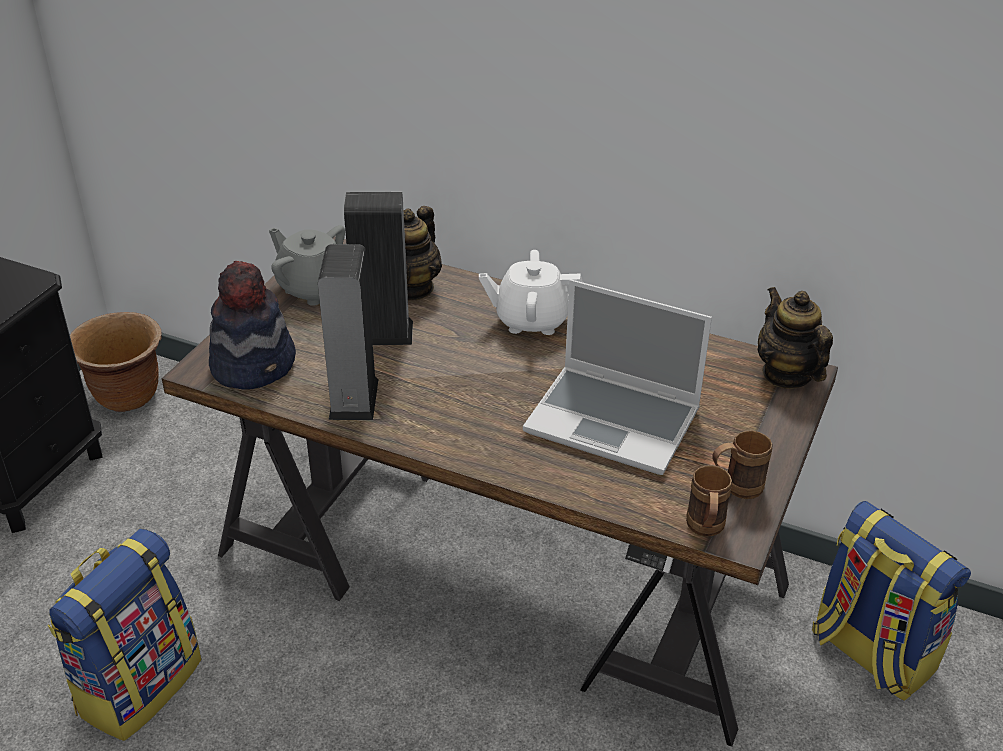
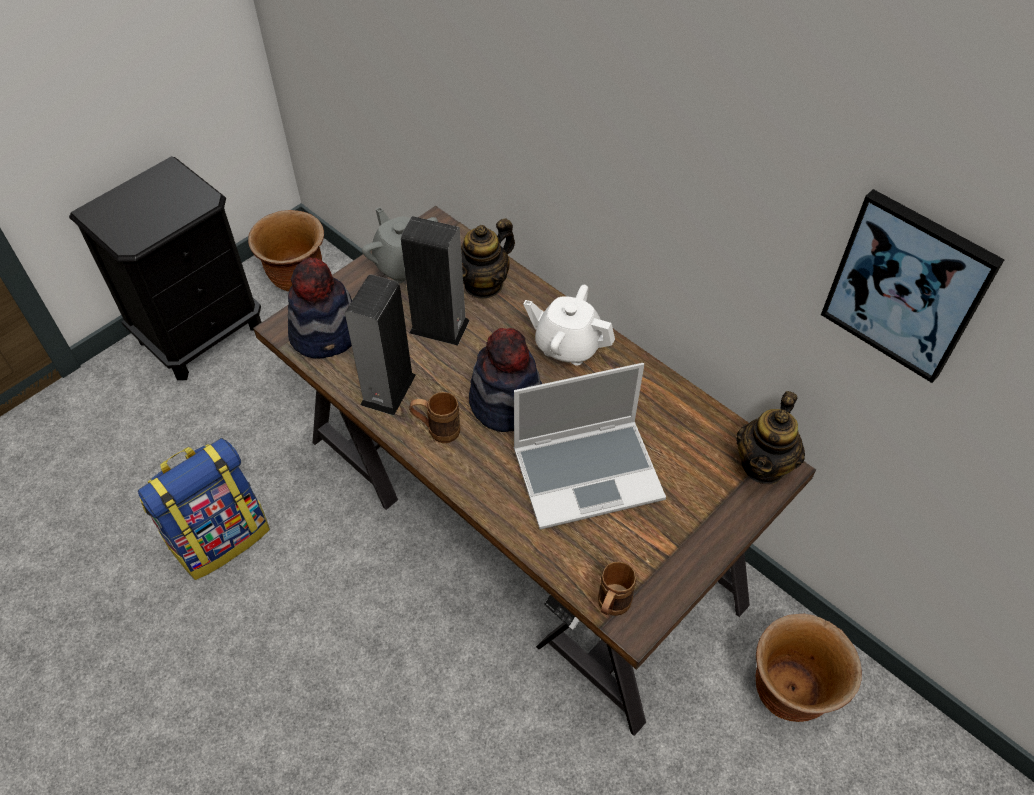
camera: 20 degrees right, 15 degrees up
(493, 380) = (507, 401): none -> hat
(615, 421) = (588, 473): laptop -> laptop turned 60 degrees counterclockwise
(735, 488) = (657, 573): brown mug -> brown mug (437, 430)
(786, 374) = (764, 465): teapot -> teapot turned 150 degrees counterclockwise
(870, 653) = (789, 691): backpack -> brown planter
(902, 104) = (907, 286): none -> picture

